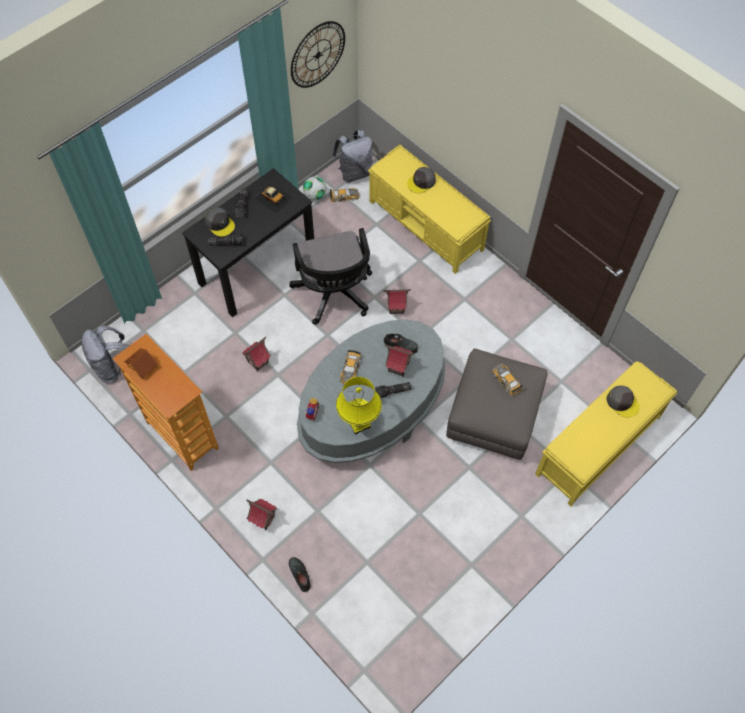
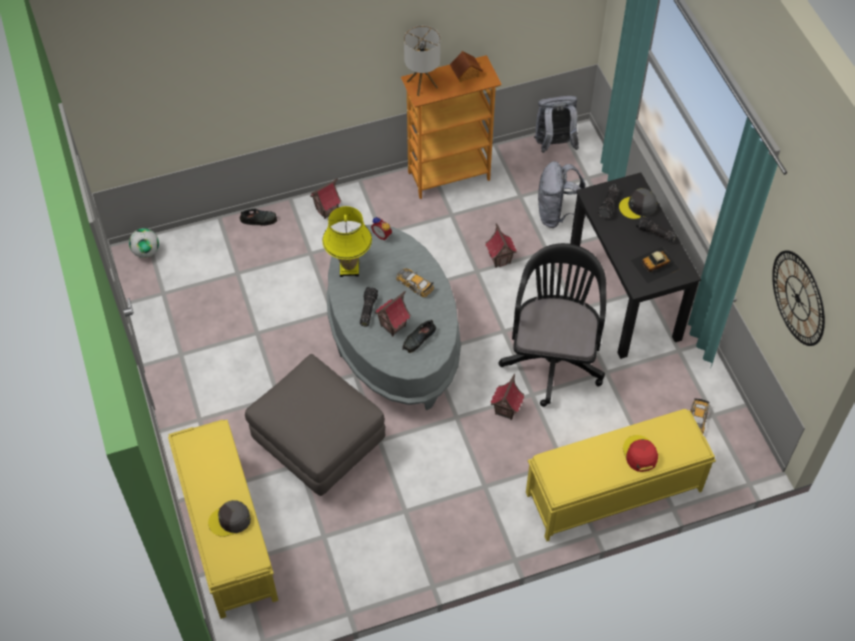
camera: 115 degrees right, 5 degrees down
(172, 395) = (422, 84): none -> table lamp
(315, 196) = (710, 389): football -> football (146, 251)
(334, 295) = (553, 356): black office chair -> black office chair turned 90 degrees clockwise
(354, 172) = (733, 446): grey backpack -> grey backpack (557, 215)
(421, 182) = (639, 454): grey cap -> red cap
(506, 380) = (322, 418): toy car -> none

